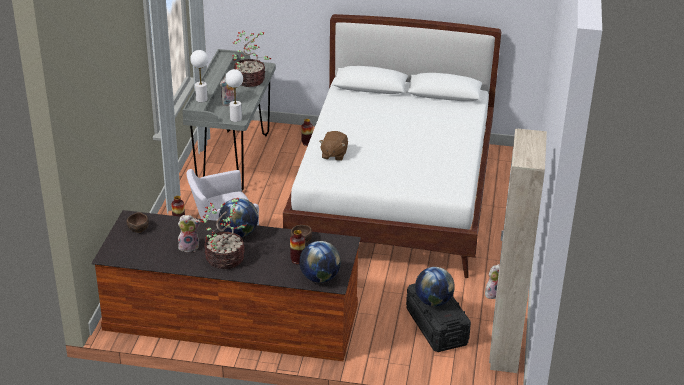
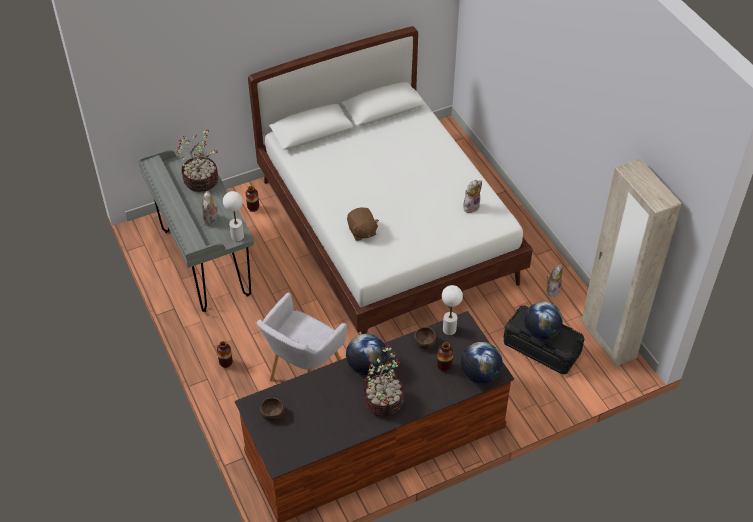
camera: 35 degrees left, 15 degrees up
(189, 247) = (340, 407): plush toy -> plush toy (471, 206)
(201, 99) = (189, 232): white table lamp -> white table lamp (449, 330)

